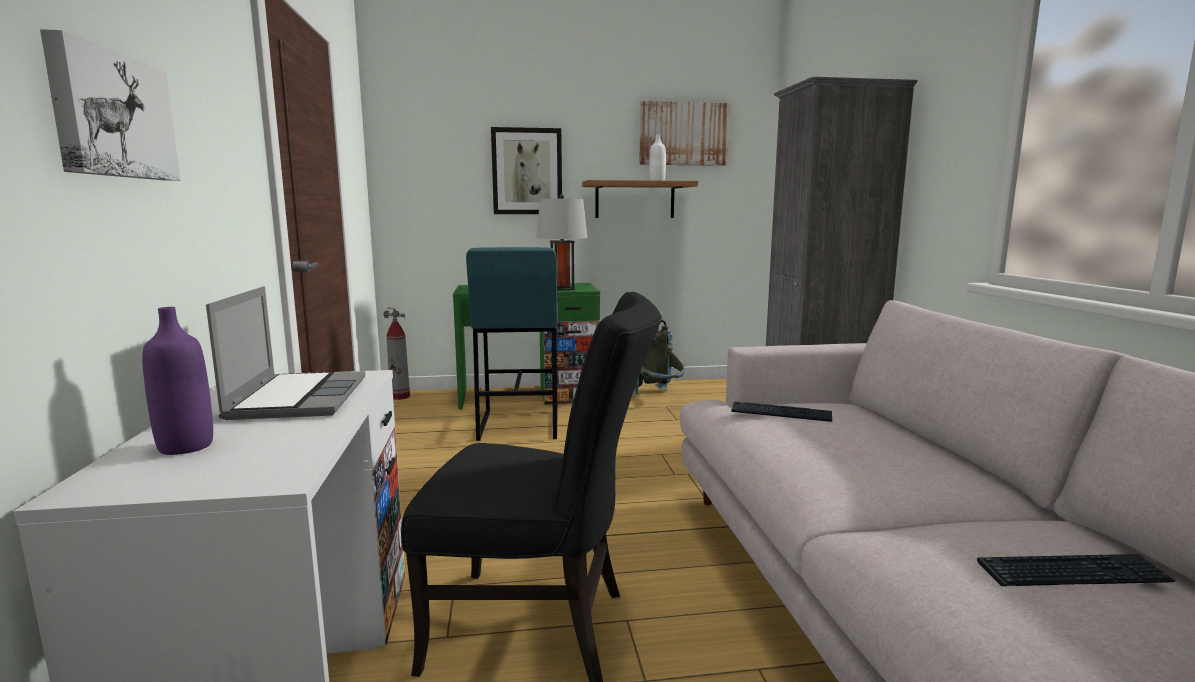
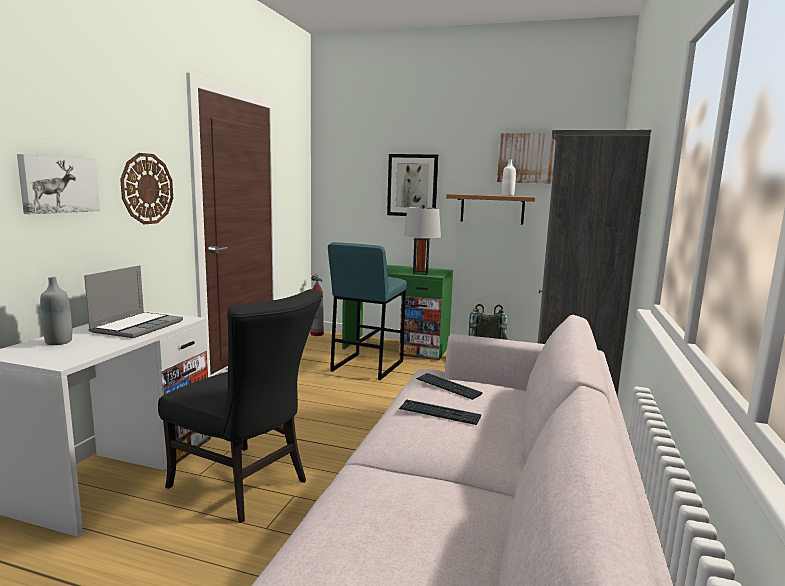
camera: 25 degrees right, 0 degrees up
(186, 446) = (59, 342): purple bottle -> grey bottle
(223, 149) = (147, 189): none -> wall clock
(1073, 574) = (428, 522): keyboard -> keyboard (439, 413)

